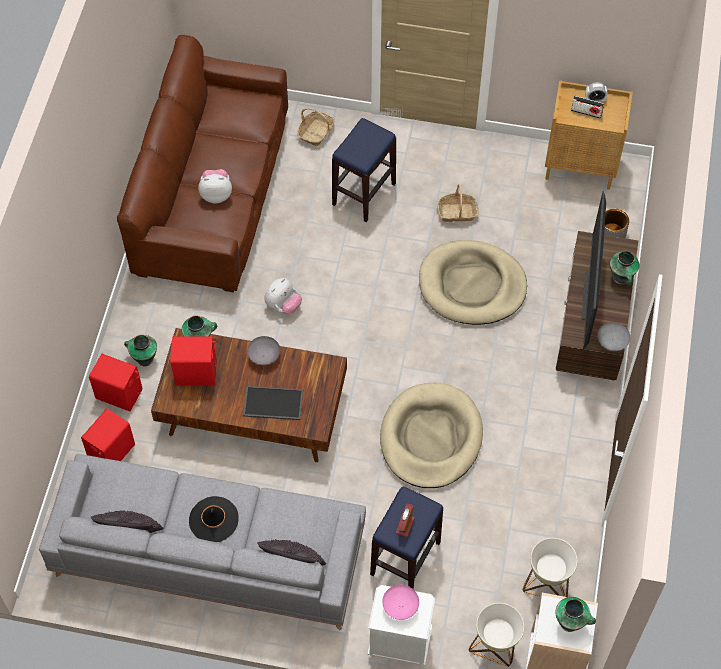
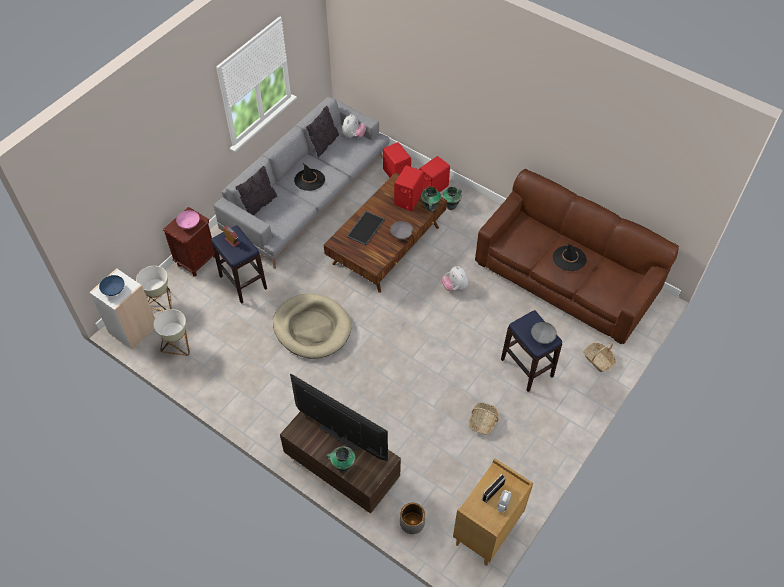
camera: 115 degrees right, 5 degrees down
(216, 194) = (538, 246): plush toy -> plush toy (353, 135)
(221, 158) = (569, 258): none -> black hat
(399, 642) = (197, 260): white nightstand -> brown nightstand
(472, 285) = (414, 402): beige dog bed -> none
(570, 623) = (113, 290): vase -> blue bowl
(611, 342) = (294, 431): grey bowl -> grey bowl (542, 337)

